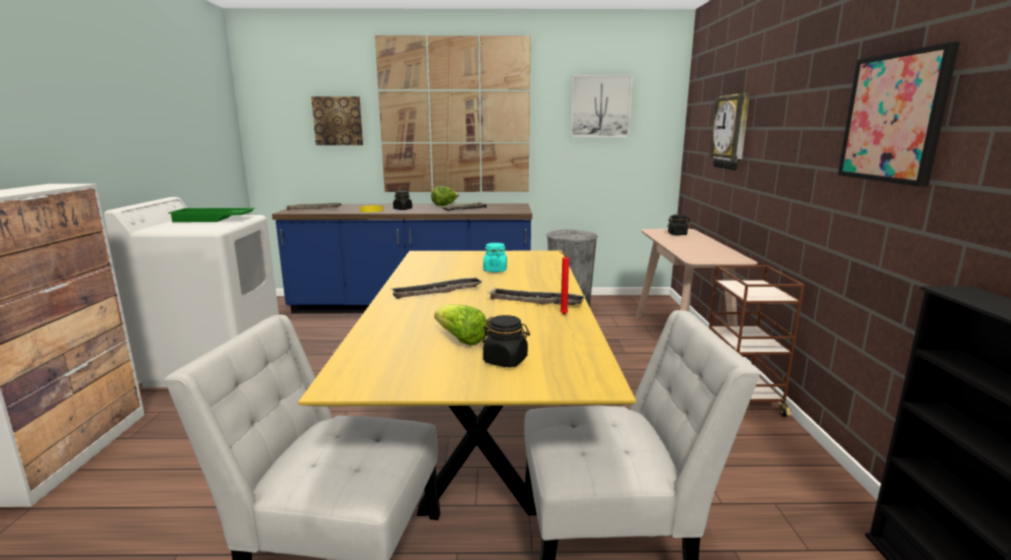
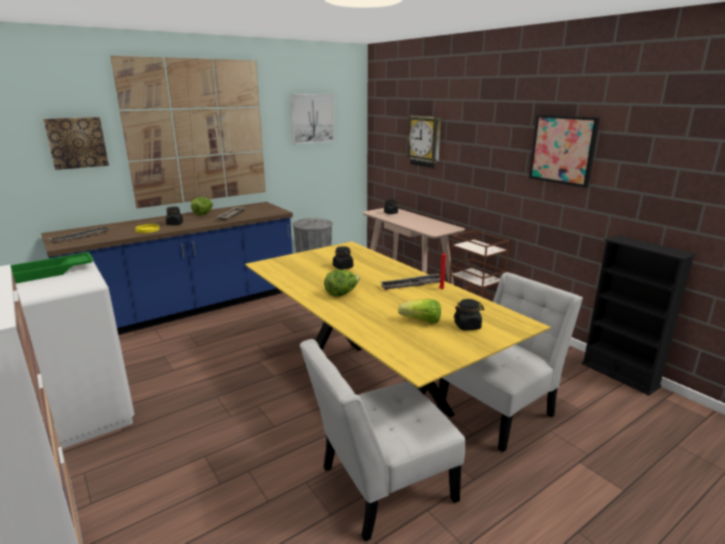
camera: 35 degrees left, 5 degrees up
(437, 292) = (342, 294): tray -> lettuce
(495, 270) = (343, 267): turquoise jar -> black jar

